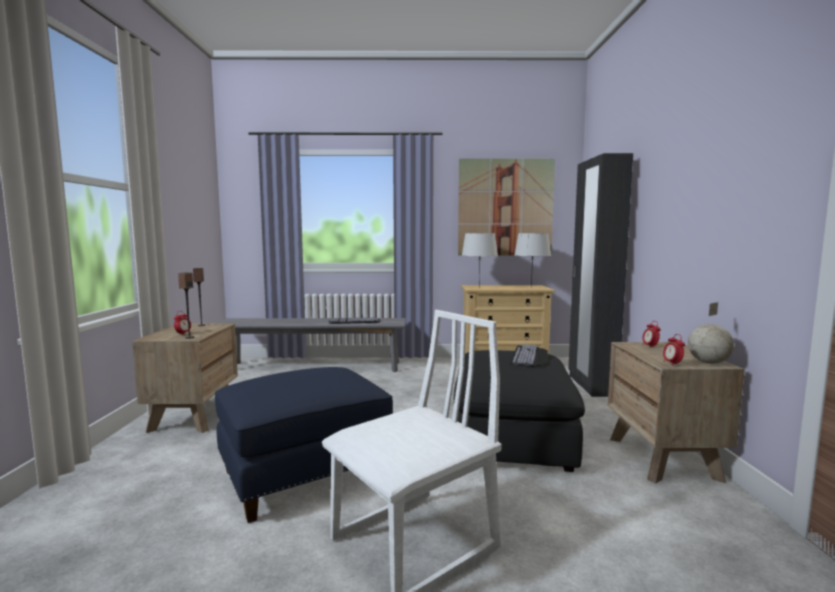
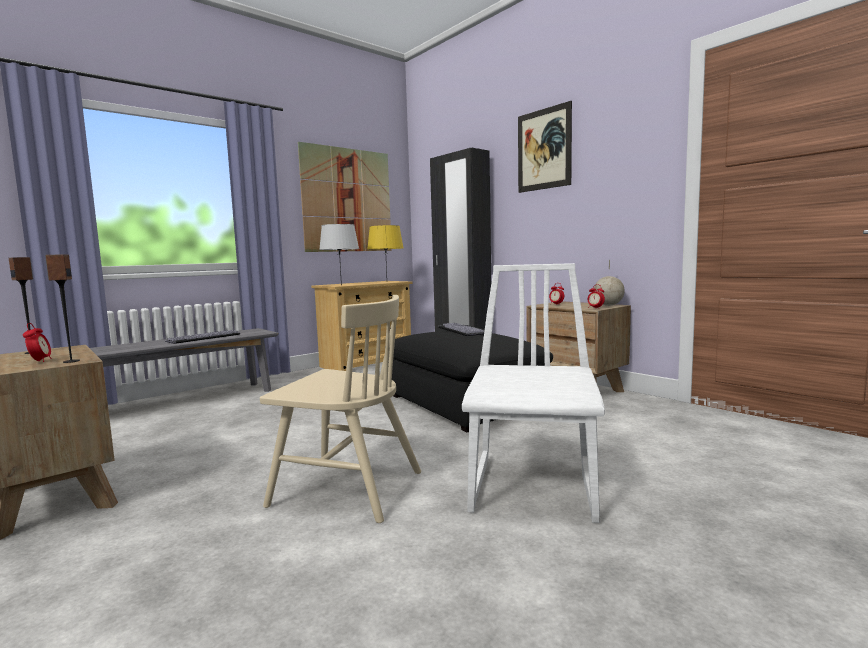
camera: 40 degrees left, 0 degrees up
(305, 475) = (346, 488): blue ottoman -> beige chair
(531, 287) = (387, 281): grey table lamp -> yellow table lamp
(680, 151) = (544, 149): none -> picture

